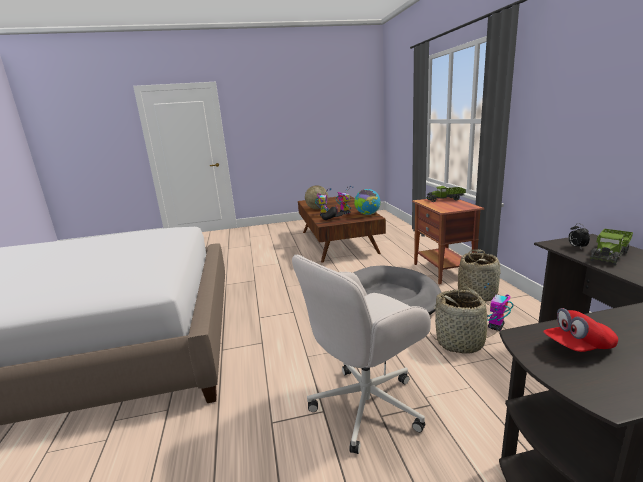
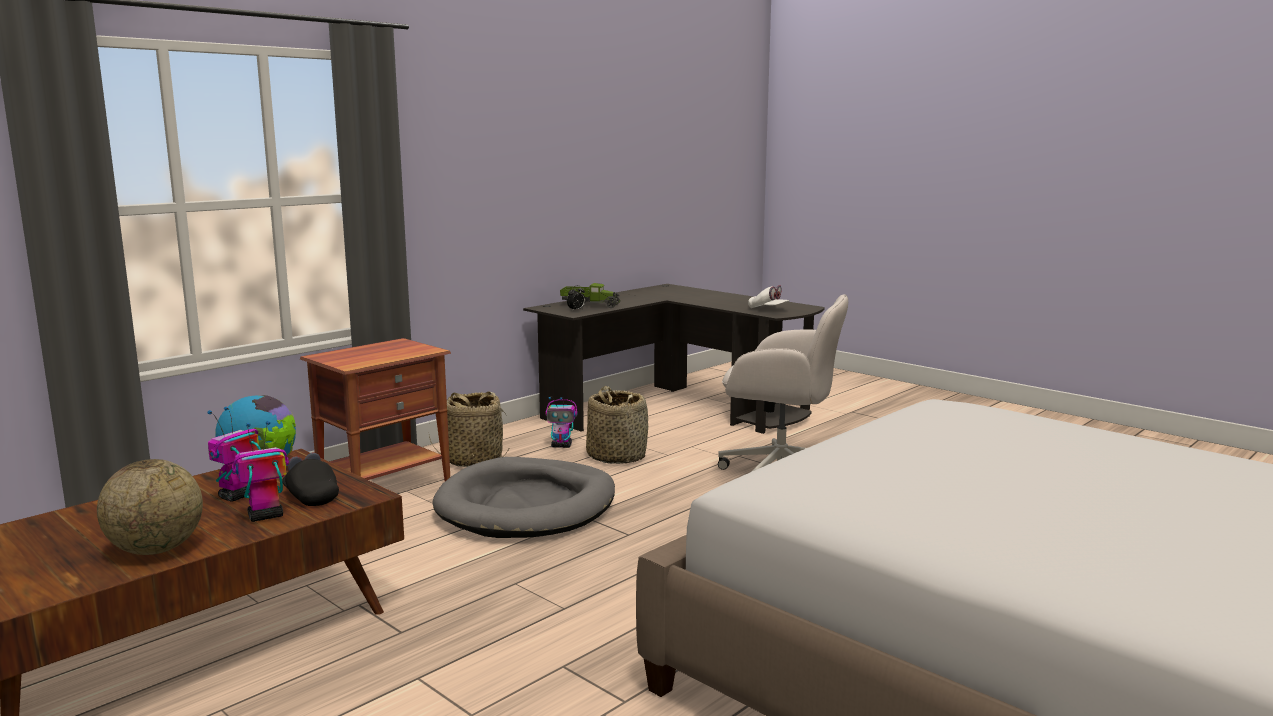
camera: 125 degrees left, 5 degrees down
(445, 199) = (340, 355): toy truck -> none
(577, 346) = (768, 309): red cap -> white cap

